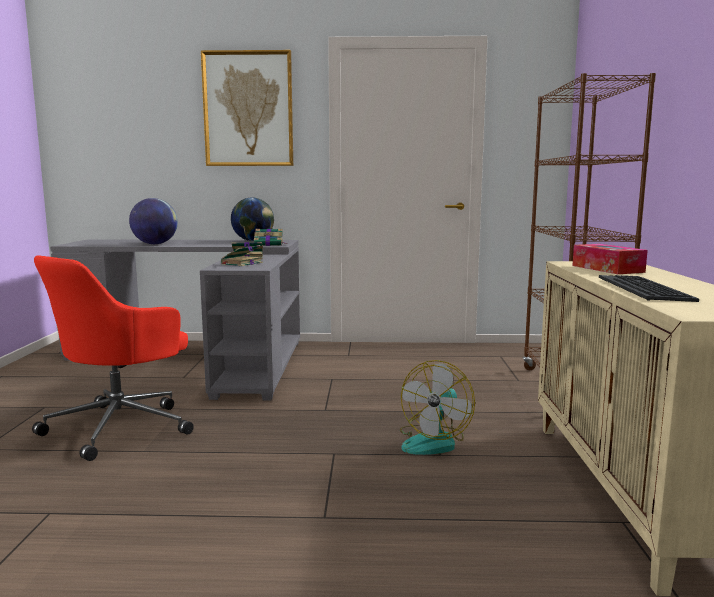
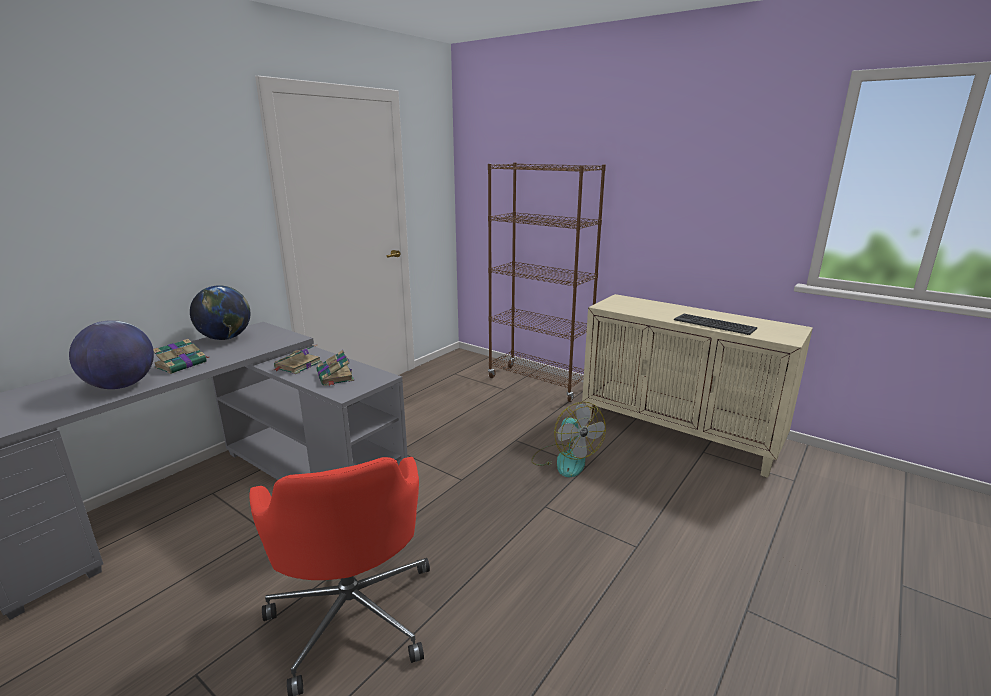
camera: 55 degrees left, 10 degrees up
(248, 109) = (169, 168): picture -> none
(269, 244) = (276, 340): book -> book (182, 364)
(607, 269) = (638, 307): tissue box -> none

